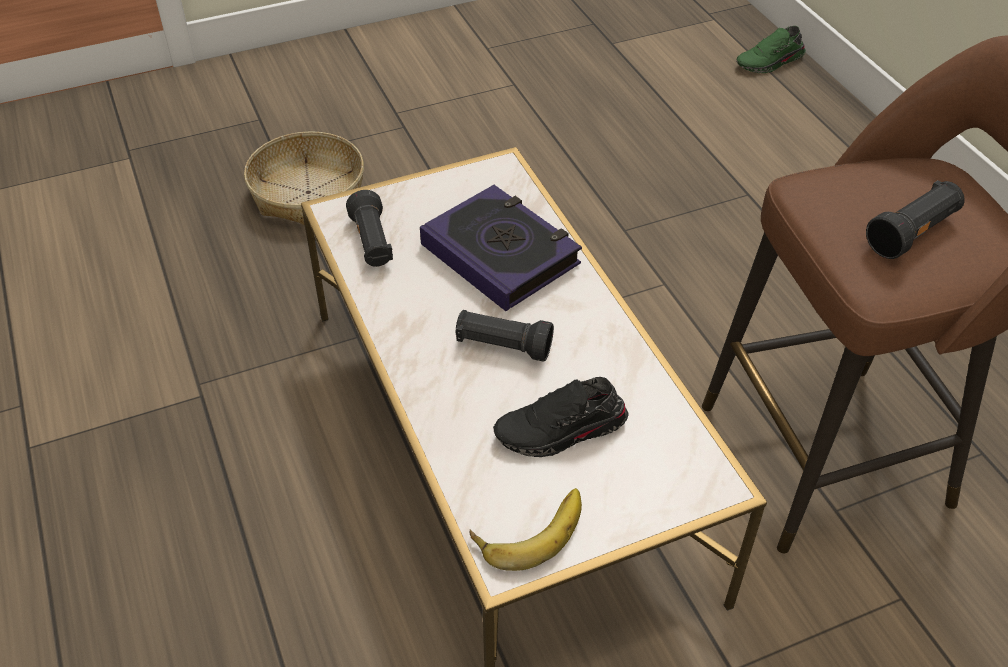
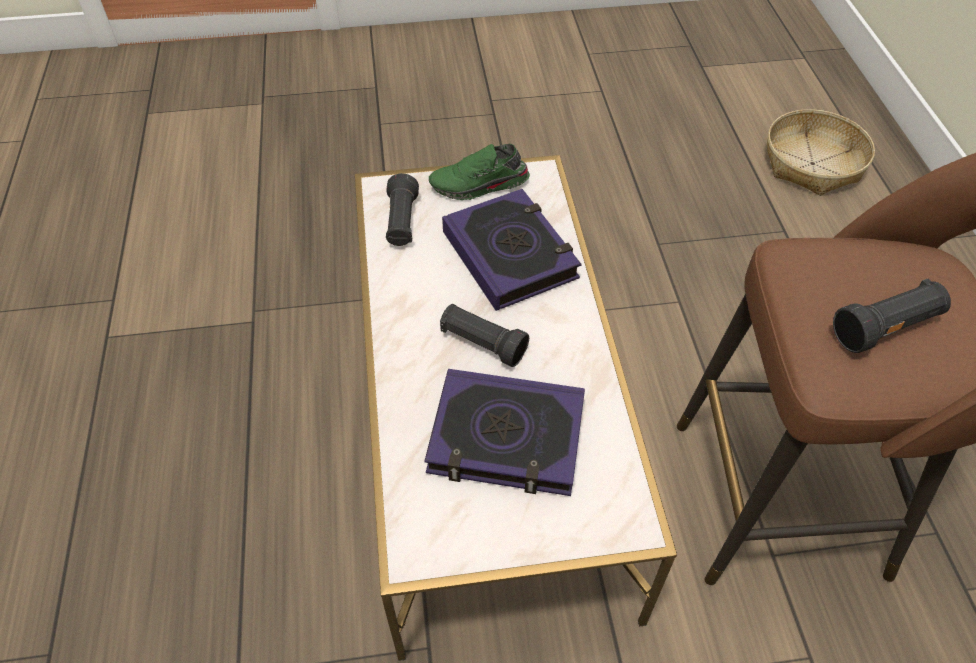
camera: 15 degrees right, 5 degrees up
(308, 192) = (395, 159): basket -> basket (812, 163)
(529, 528) = (445, 526): banana -> none
(561, 432) = (506, 438): black shoe -> book
(770, 63) = (845, 108): green shoe -> green shoe (479, 186)

